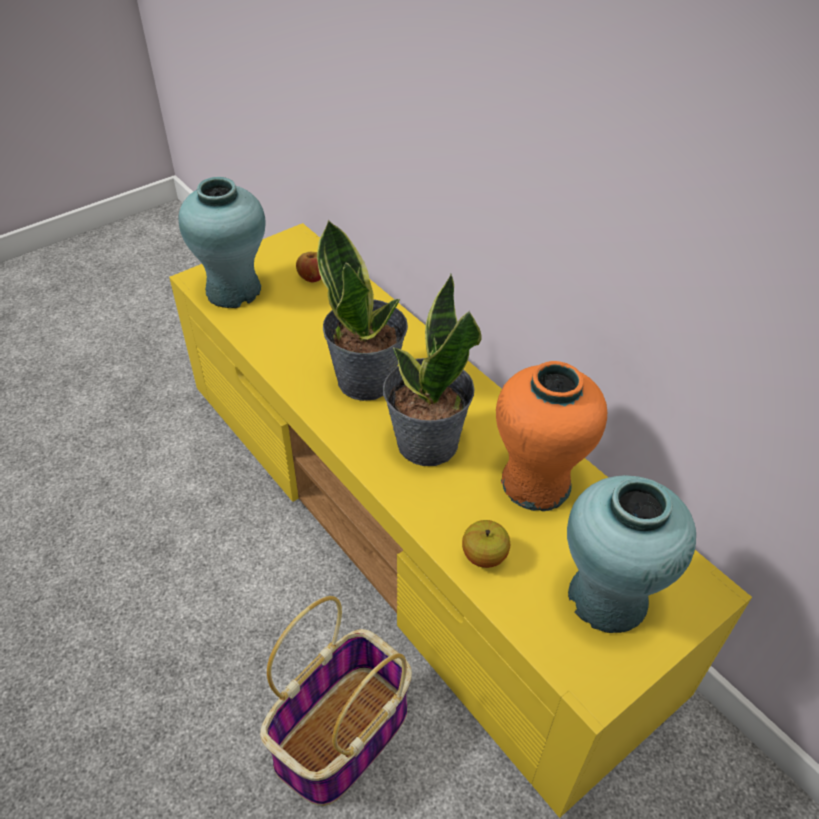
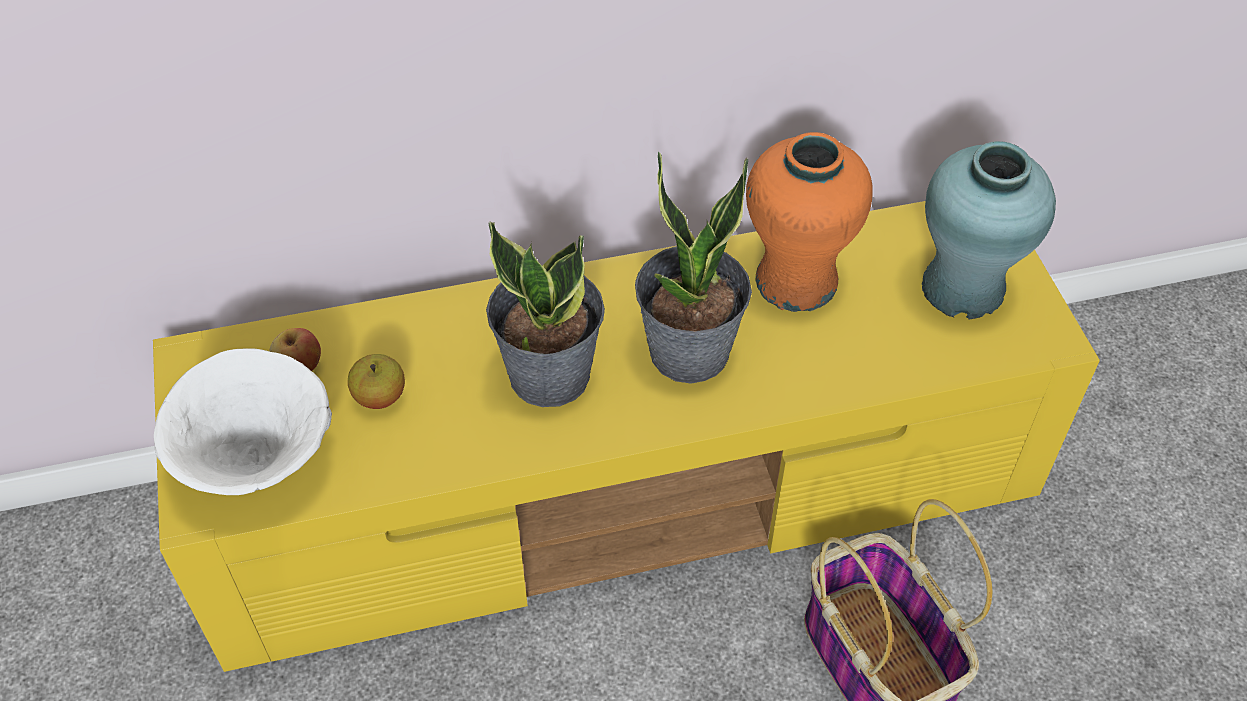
camera: 65 degrees left, 5 degrees up
(234, 290) = (260, 470): turquoise vase -> white bowl
(484, 556) = (873, 363): apple -> apple (380, 397)

